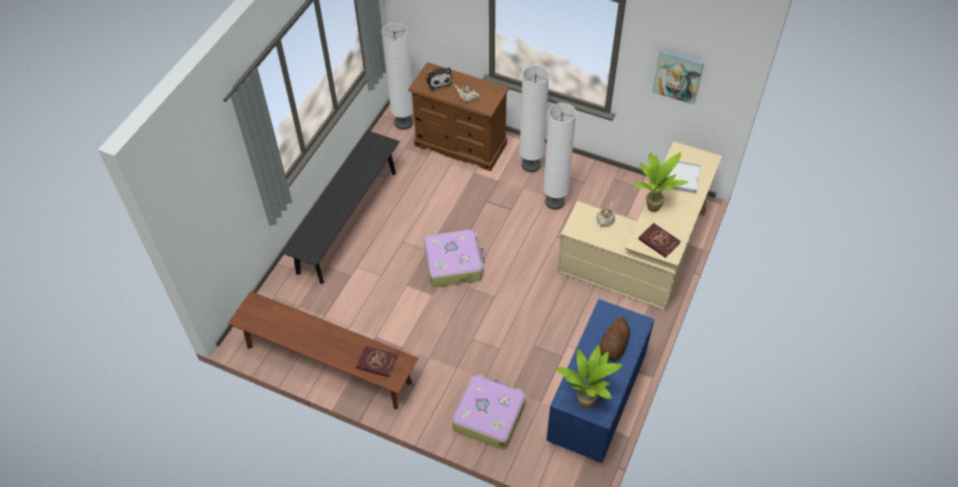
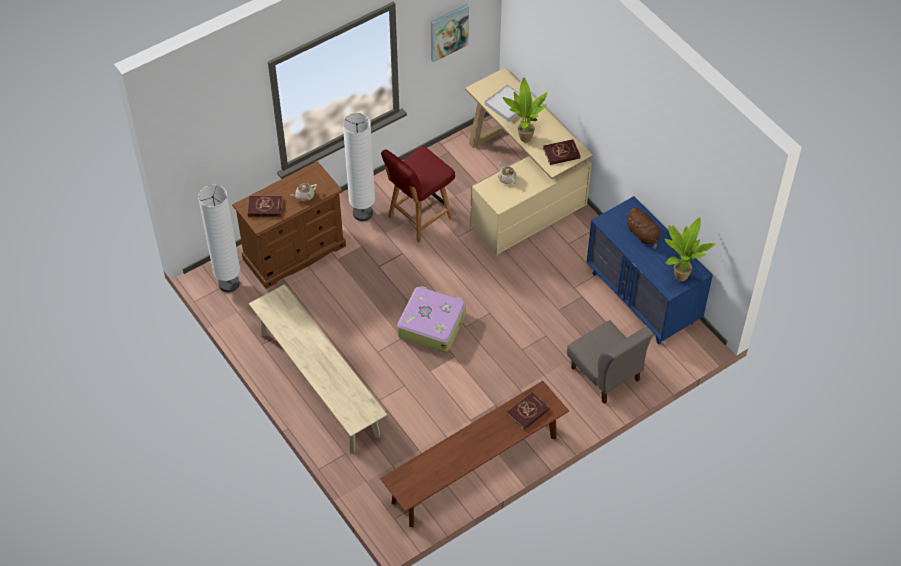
camera: 60 degrees left, 0 degrees up
(347, 221) = (319, 384): black bench -> beige bench
(438, 81) = (265, 207): plush toy -> red book
(489, 415) = (605, 374): suitcase -> grey chair
(554, 202) = (419, 218): white floor lamp -> red chair

